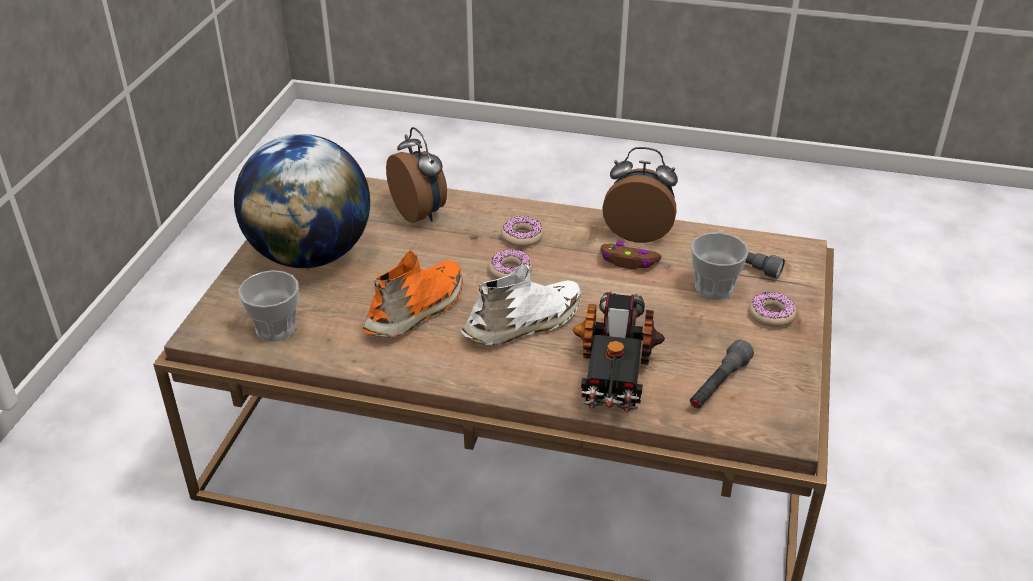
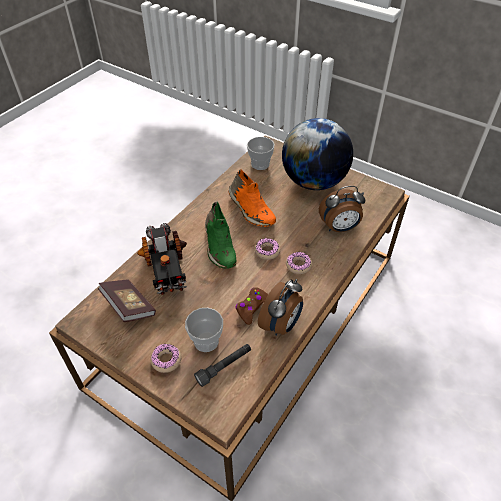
camera: 110 degrees right, 10 degrees up
(525, 324) = (219, 245): white shoe -> green shoe
(613, 370) = (165, 268): toy truck -> toy truck turned 135 degrees counterclockwise
(718, 384) = (128, 307): grey flashlight -> book

